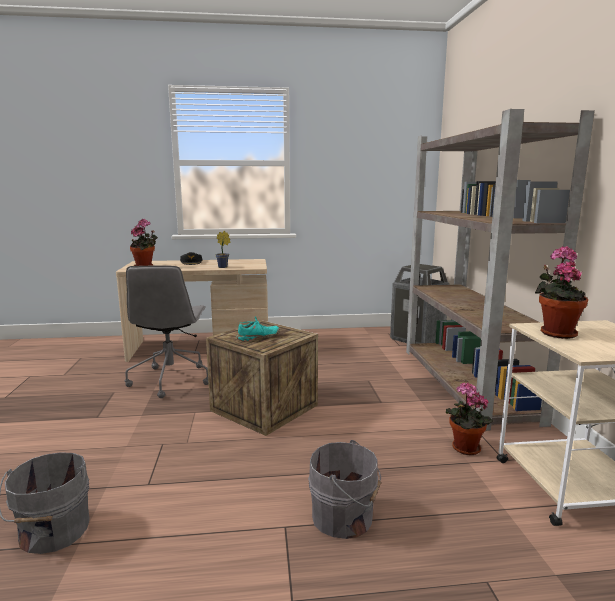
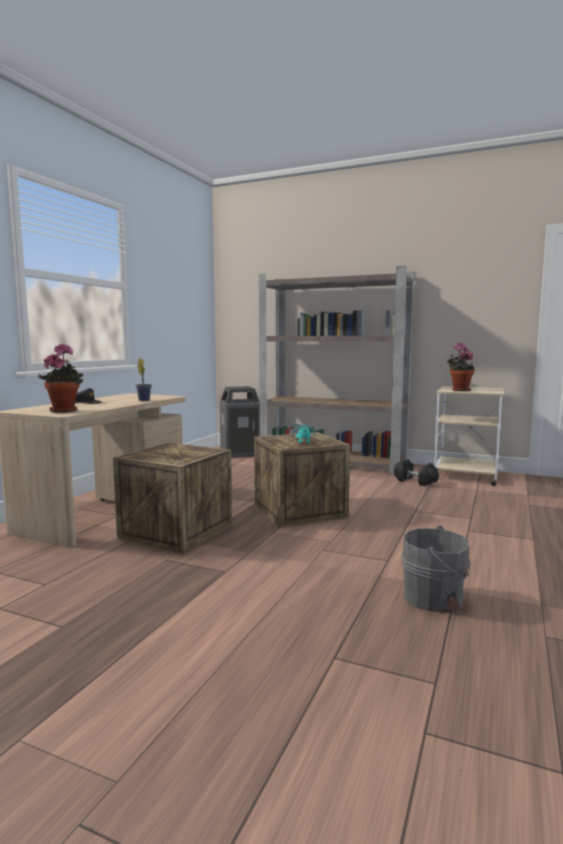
camera: 60 degrees left, 5 degrees down
(171, 379) = (176, 531): grey office chair -> crate
(345, 517) = (467, 516): grey bucket -> none
(464, 449) = (415, 481): potted plant -> black dumbbell

